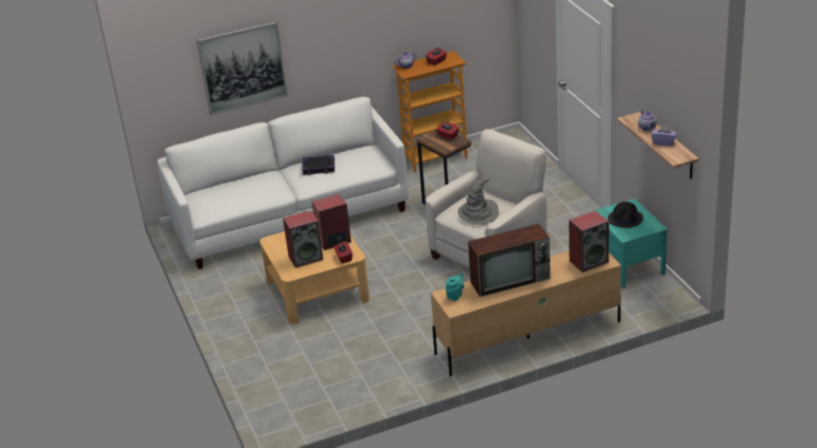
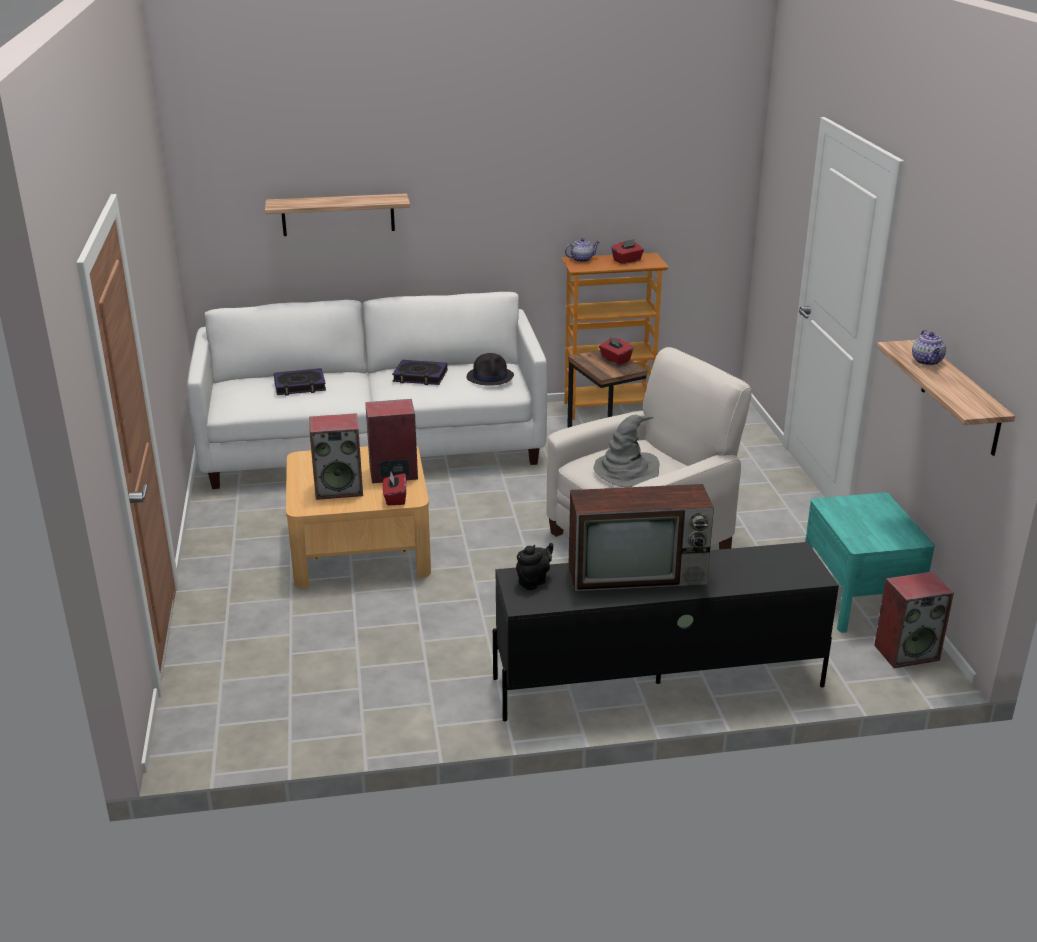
camera: 10 degrees right, 5 degrees down
(242, 67) = (338, 214): picture -> shelf
(242, 189) = (300, 386): none -> book
(455, 295) = (534, 581): turquoise teapot -> black teapot
(526, 337) = (655, 682): beige tv stand -> black tv stand
(589, 261) = (783, 569): speaker -> speaker (907, 652)
(625, 219) = (865, 519): black hat -> black hat (490, 377)
(663, 142) = (953, 384): purple tissue box -> none

